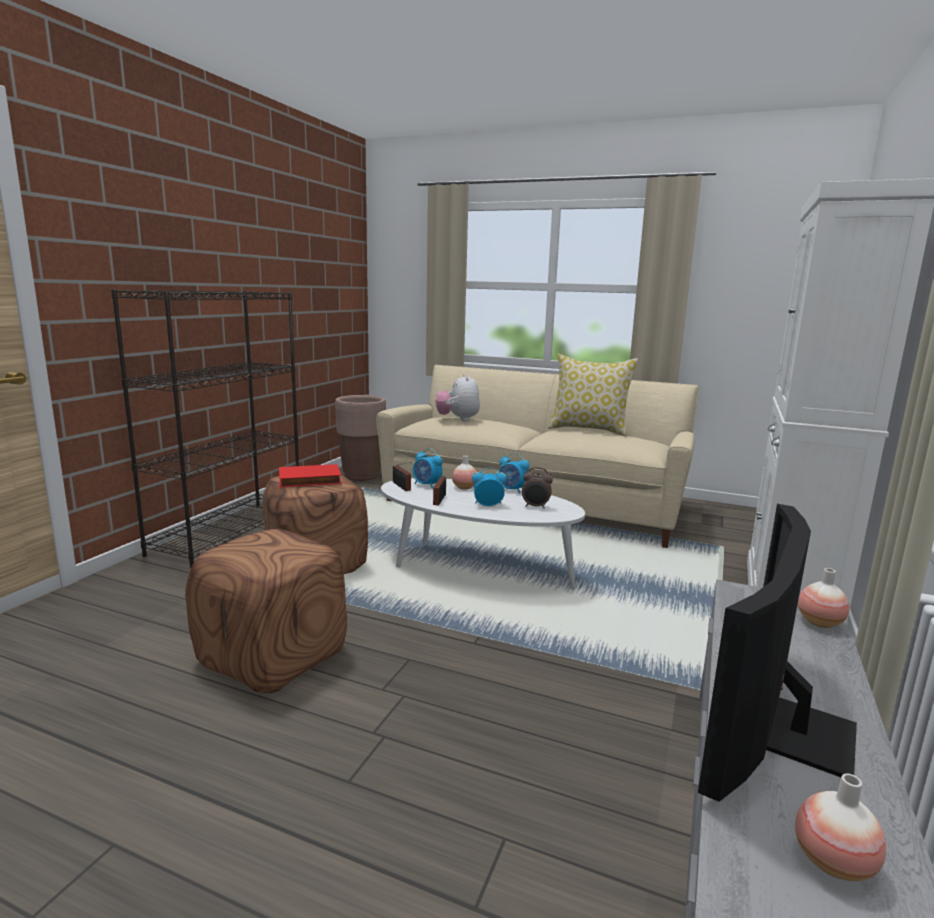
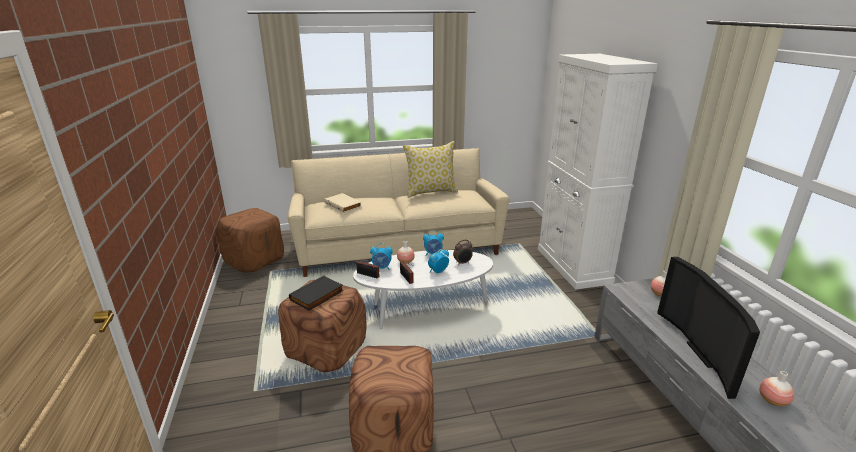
camera: 35 degrees left, 10 degrees up
(229, 532) = (224, 352): black bookcase -> none
(309, 480) = (317, 296): red book -> black book
(362, 476) = (255, 260): brown planter -> brown ottoman
(458, 419) = (344, 204): plush toy -> beige book

